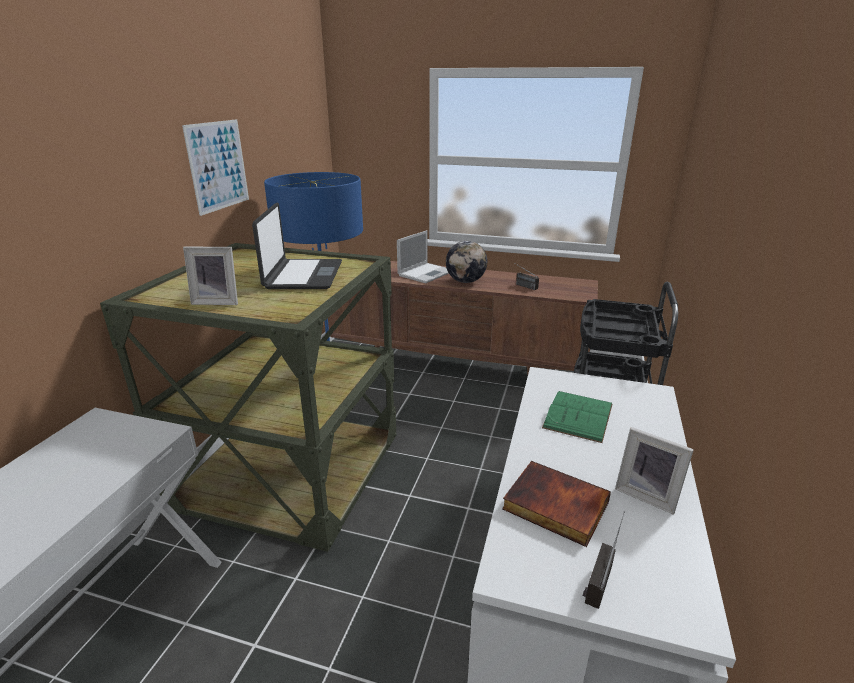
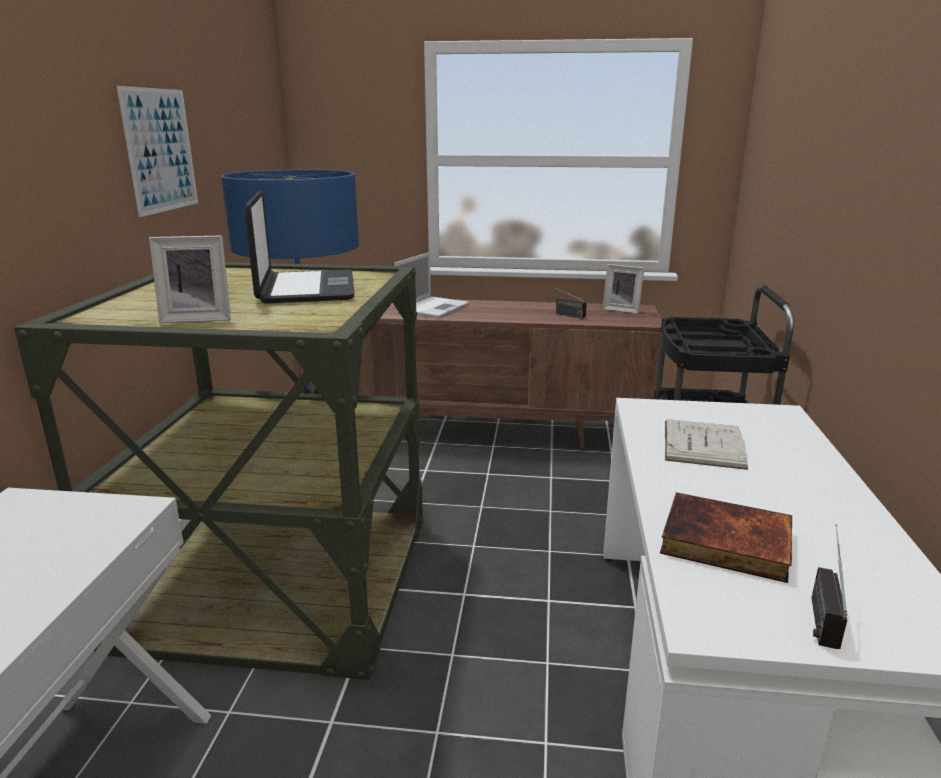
camera: 10 degrees left, 5 degrees down
(465, 281) = (490, 314): globe -> none
(578, 416) = (703, 444): green book -> white book
(647, 494) = (830, 518): picture frame -> picture frame (622, 310)

